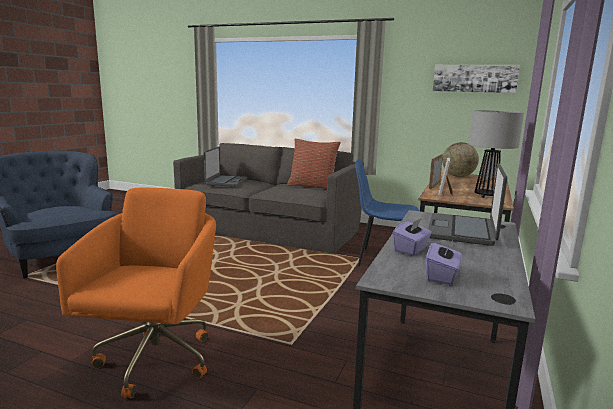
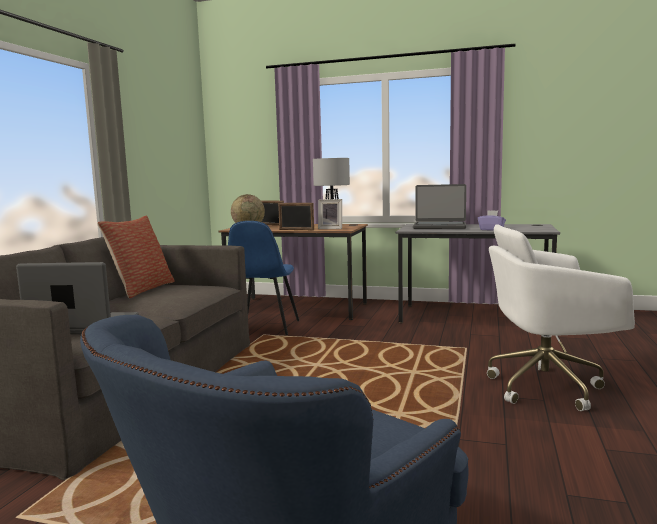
camera: 95 degrees left, 5 degrees down
(154, 364) = (550, 388): orange office chair -> white office chair
(442, 276) = (525, 227): purple tissue box -> none
(474, 78) = (175, 134): picture -> none

